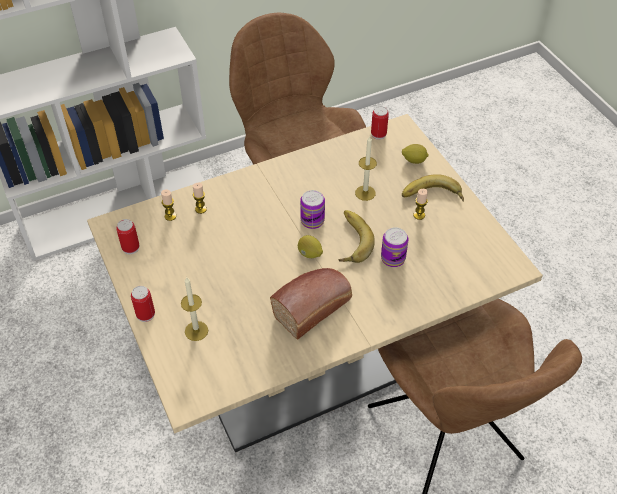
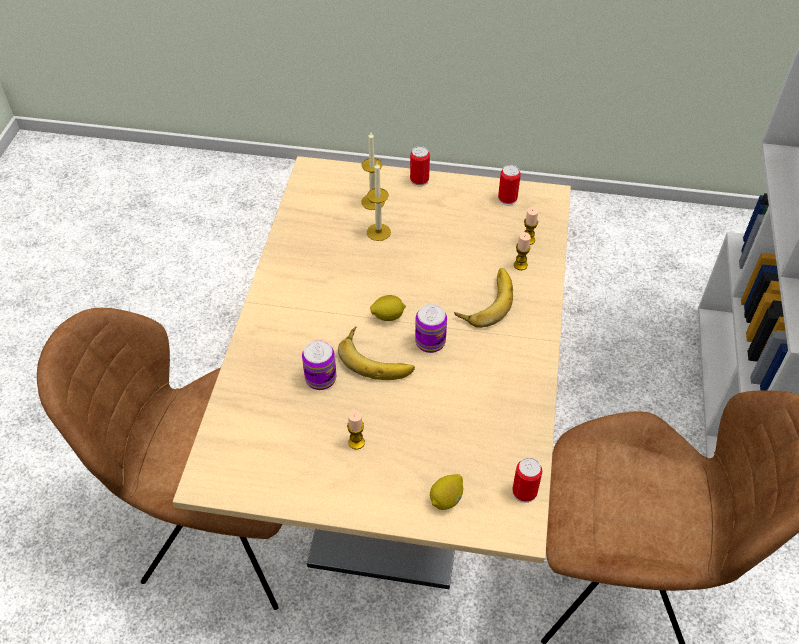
camera: 125 degrees right, 0 degrees up
(314, 307) = (322, 286): bread -> none
(365, 193) = (432, 413): candle -> candle (378, 232)
(432, 196) = (372, 476): banana -> banana (485, 300)

